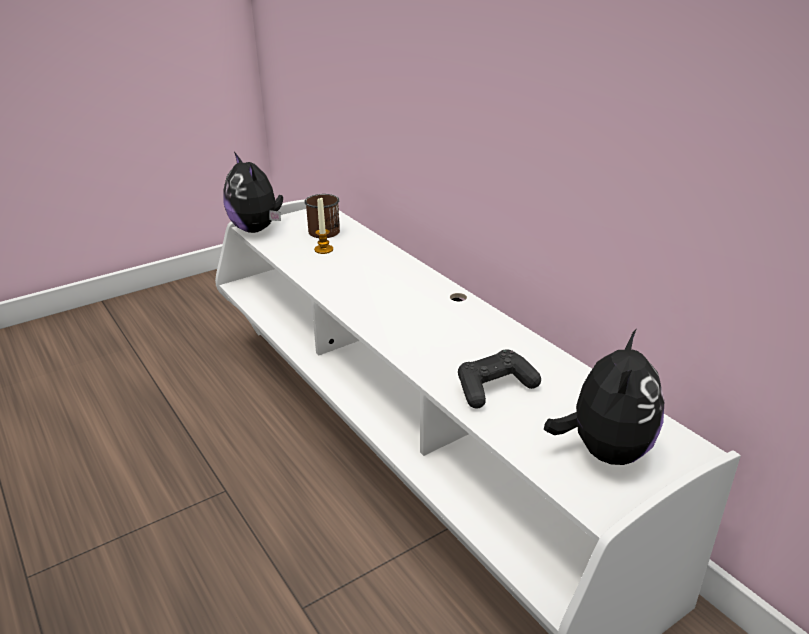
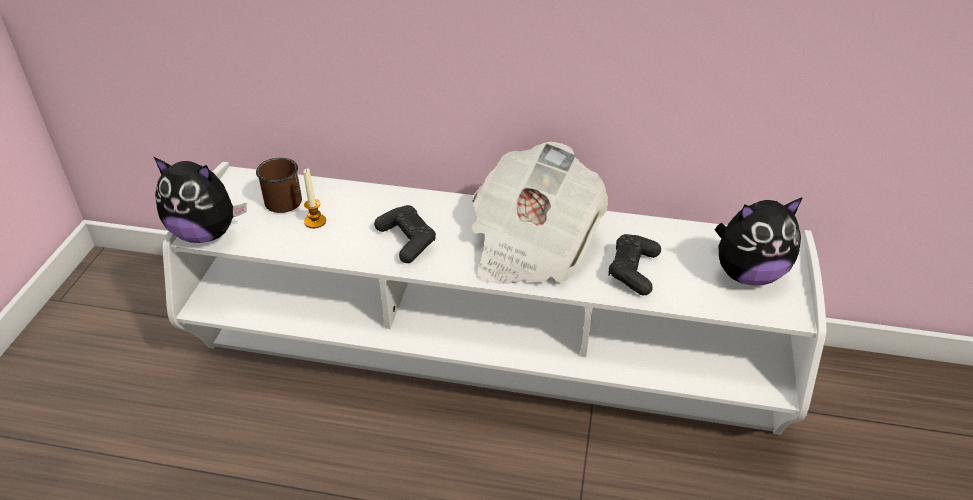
camera: 45 degrees left, 10 degrees up
(359, 285) = (407, 240): none -> black game controller
(441, 329) = (531, 245): none -> newspaper
(604, 450) = (748, 274): plush toy -> plush toy turned 105 degrees clockwise

